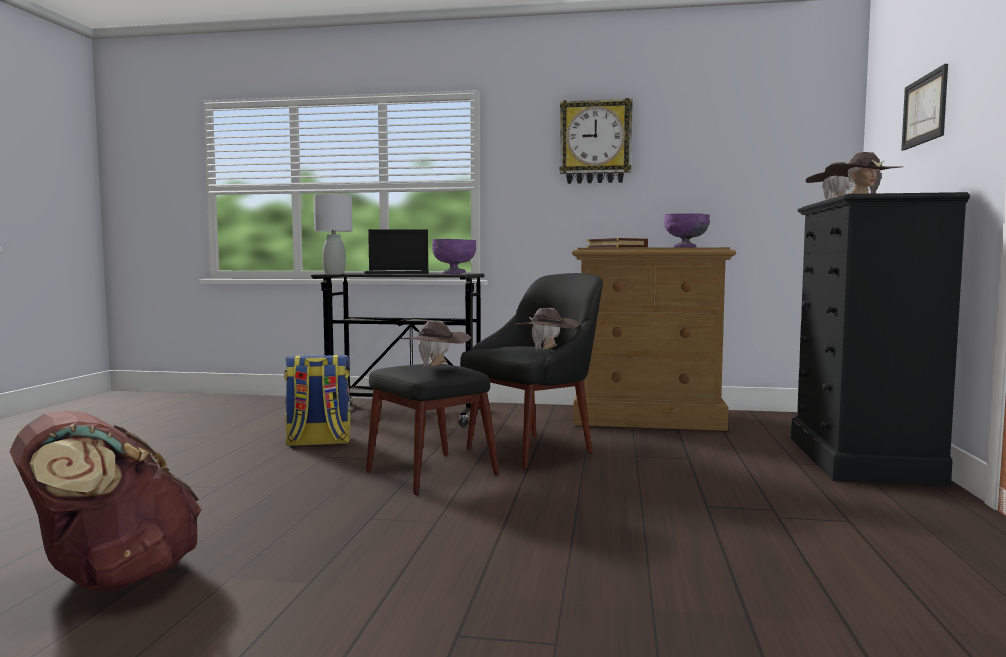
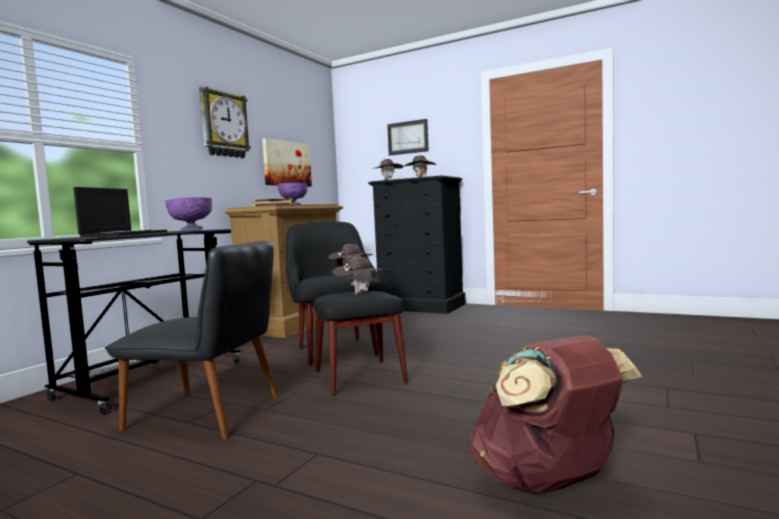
camera: 70 degrees left, 0 degrees up
(318, 442) = (204, 413): backpack -> black chair
(334, 273) = (82, 238): grey table lamp -> none
(716, 183) = (286, 164): none -> picture

